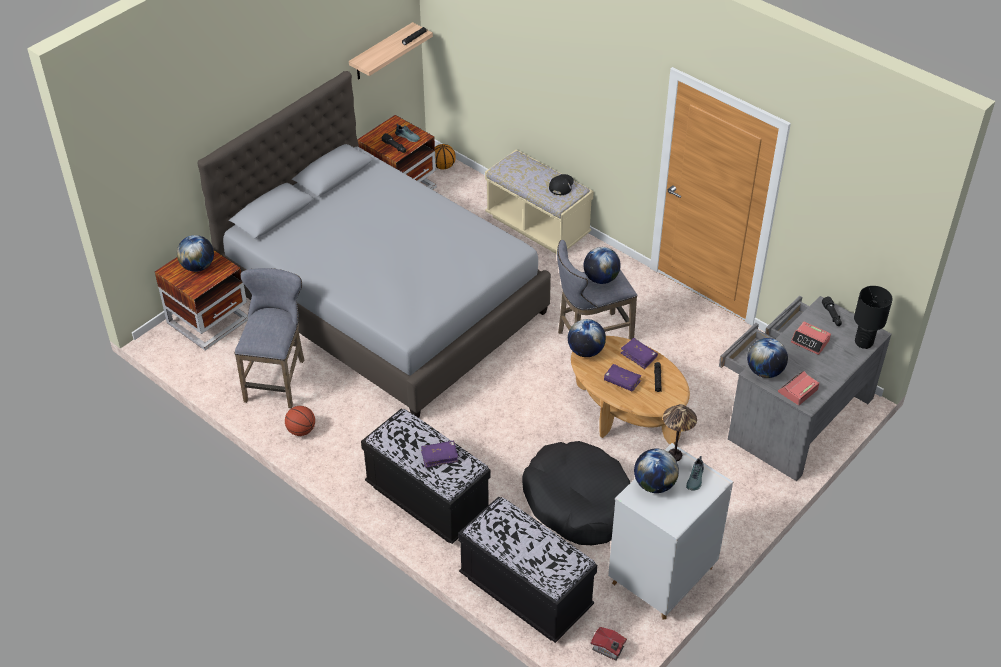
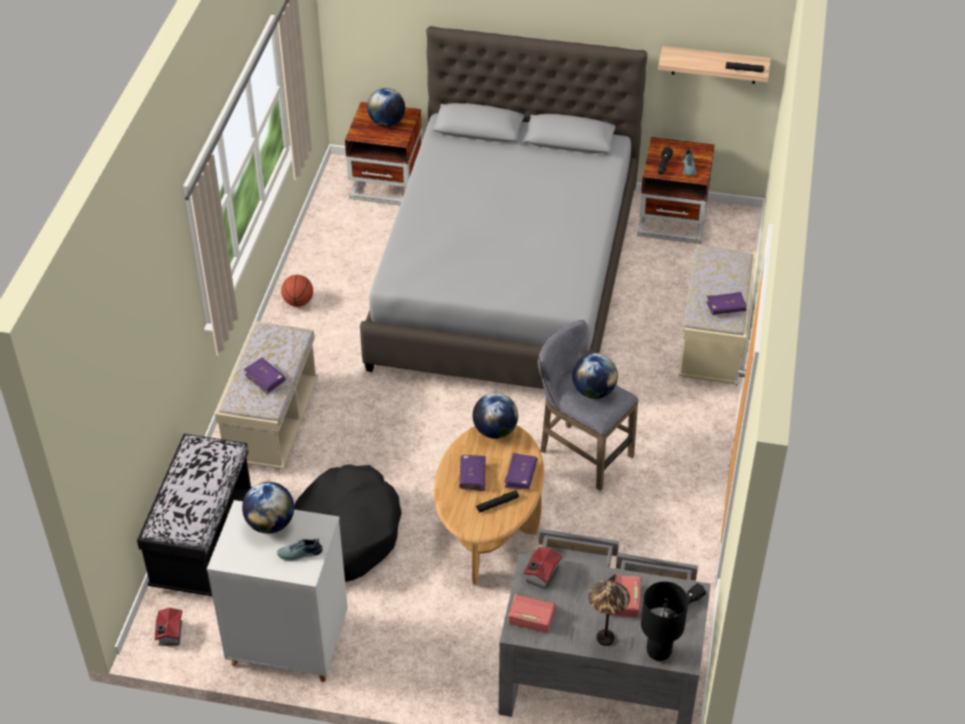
camera: 60 degrees right, 0 degrees up
(278, 378) = (351, 258): grey stool -> none
(427, 500) = (272, 423): black bench -> beige bench
(443, 166) = (737, 235): basketball -> none
(561, 185) = (725, 308): black cap -> purple book
(674, 456) = (321, 525): table lamp -> table lamp (605, 638)
(764, 371) = (541, 574): globe -> toy house

